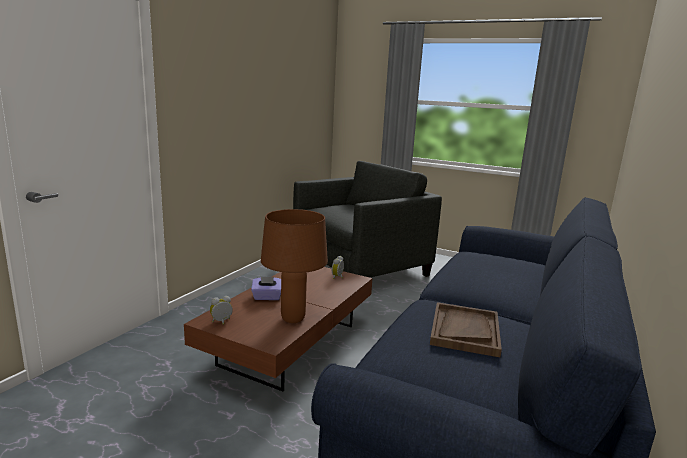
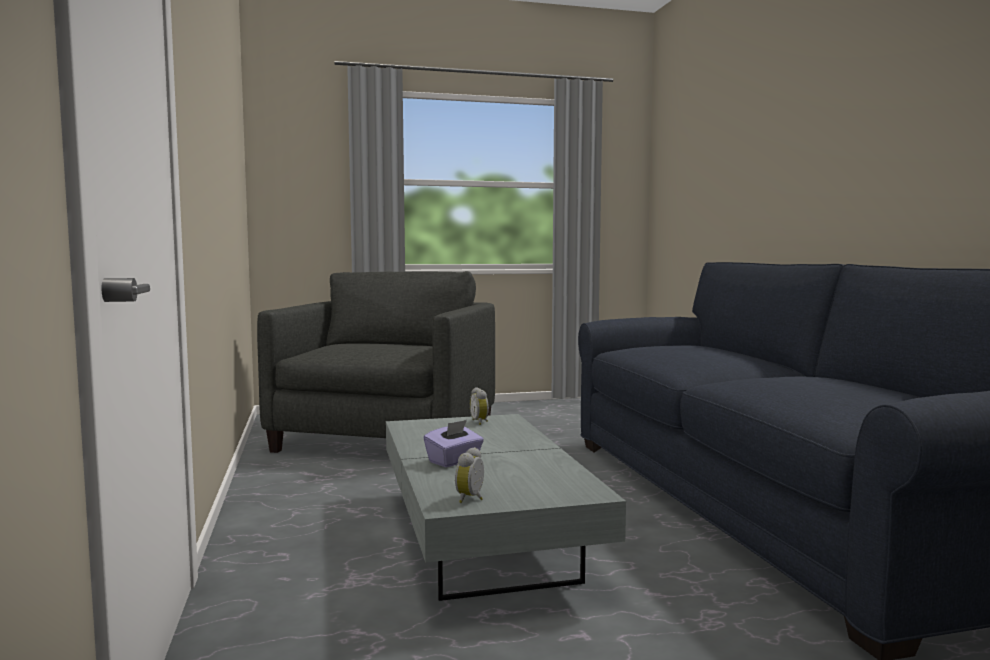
camera: 40 degrees left, 10 degrees down
(290, 344) = (484, 539): brown coffee table -> grey coffee table
(293, 319) = (546, 468): brown table lamp -> none
(464, 330) = (819, 384): brown tray -> none

